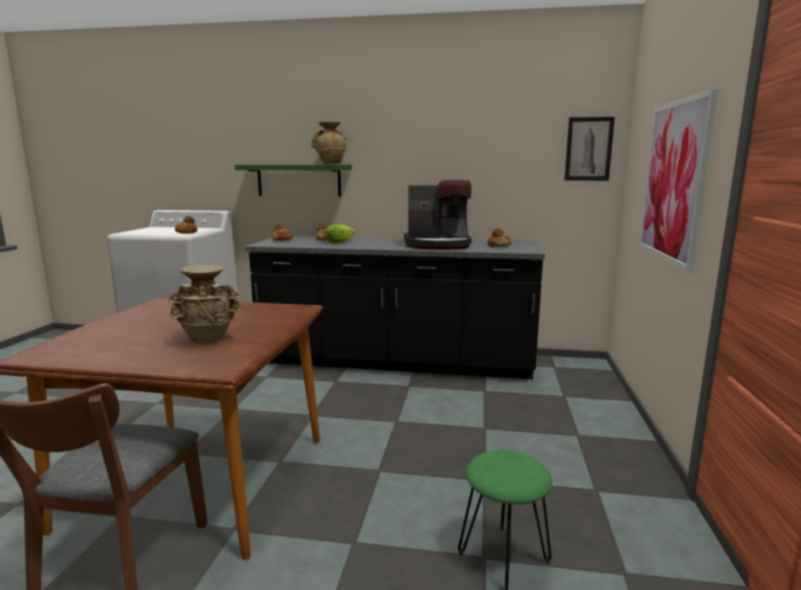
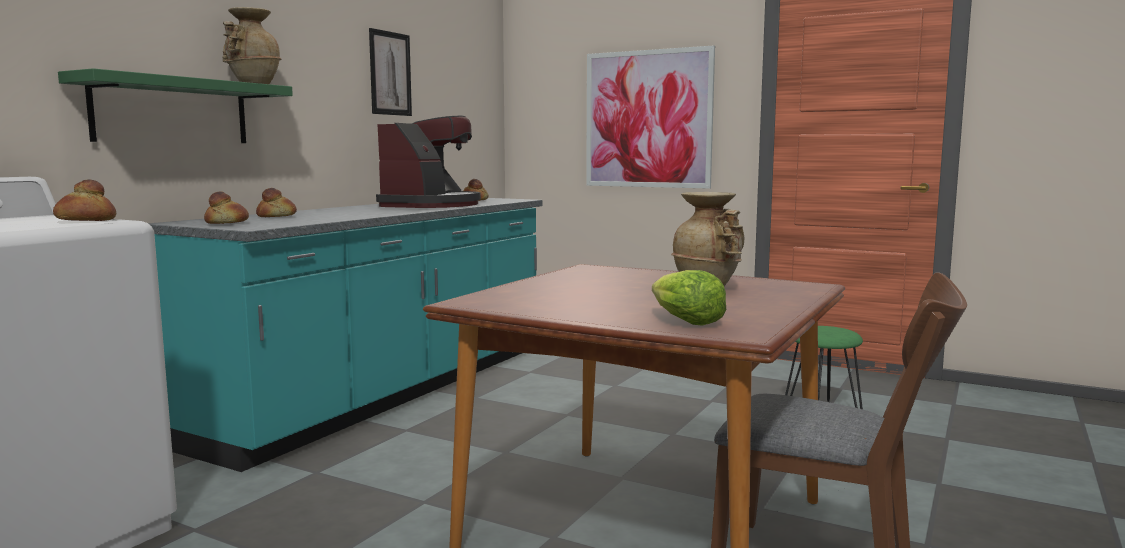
camera: 70 degrees left, 5 degrees down
(339, 242) = (323, 215): lettuce -> lettuce (684, 321)
(396, 362) = (388, 393): black counter -> turquoise counter
(588, 149) = (482, 90): picture -> picture (390, 73)

